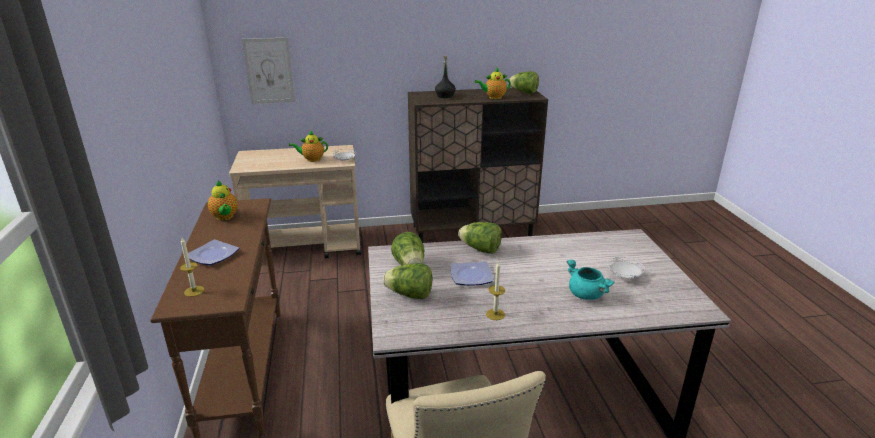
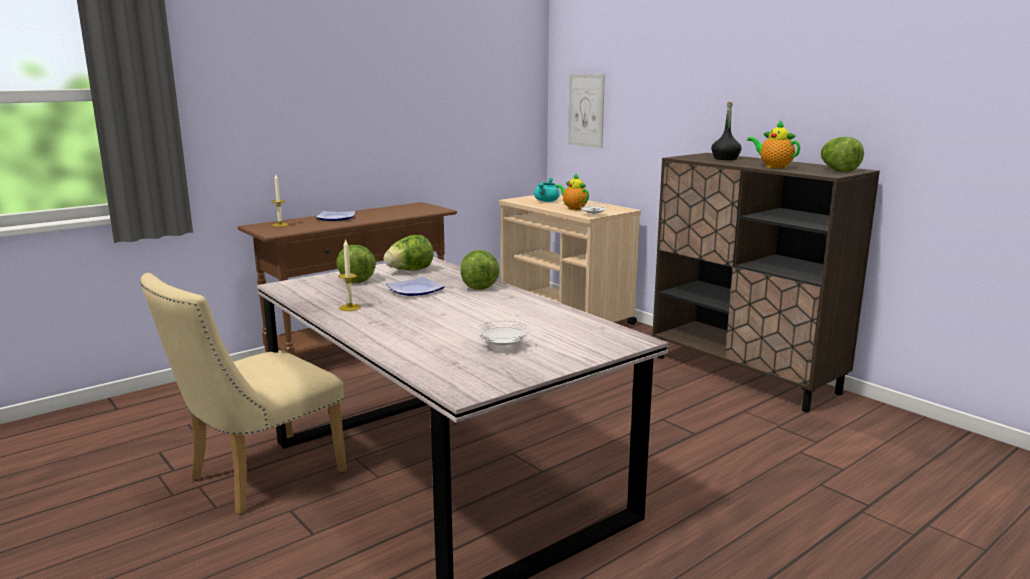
camera: 60 degrees right, 10 degrees down
(225, 217) = (401, 209): teapot -> none
(587, 295) = (432, 334): turquoise cooking pot -> turquoise cooking pot (546, 201)

